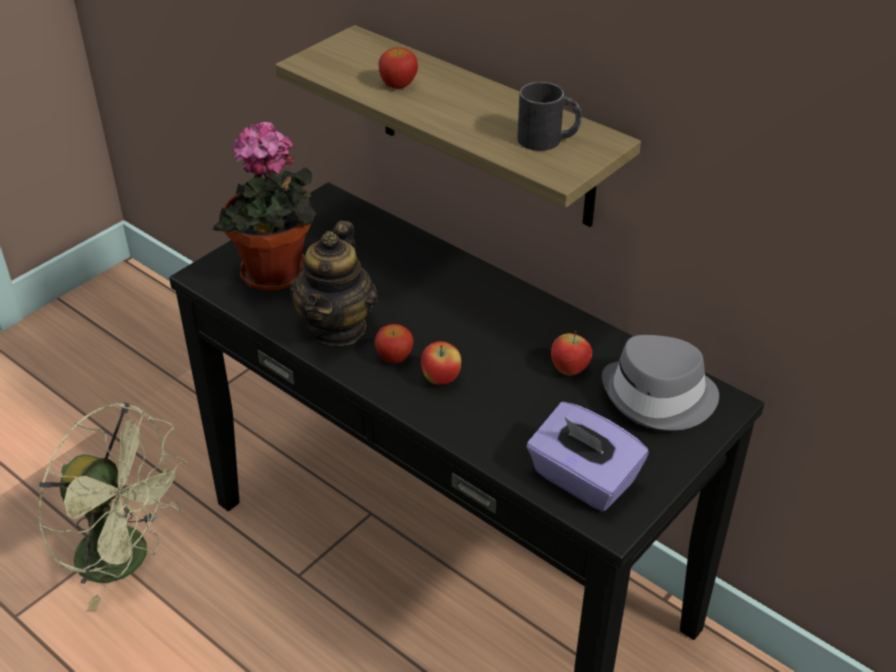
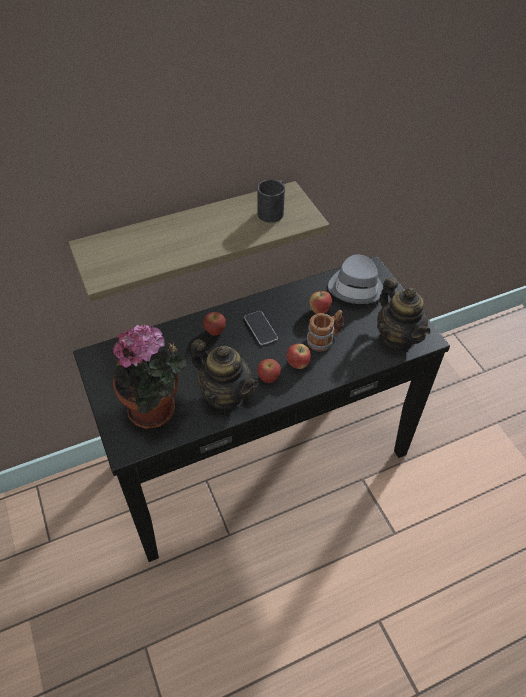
camera: 65 degrees left, 10 degrees up
(127, 559) = (161, 633): green fan -> none
(398, 84) = (166, 246): apple -> apple (215, 330)
(483, 320) = (260, 328): none -> phone
(511, 393) = (324, 339): none -> mug
(582, 480) = (397, 338): purple tissue box -> teapot

